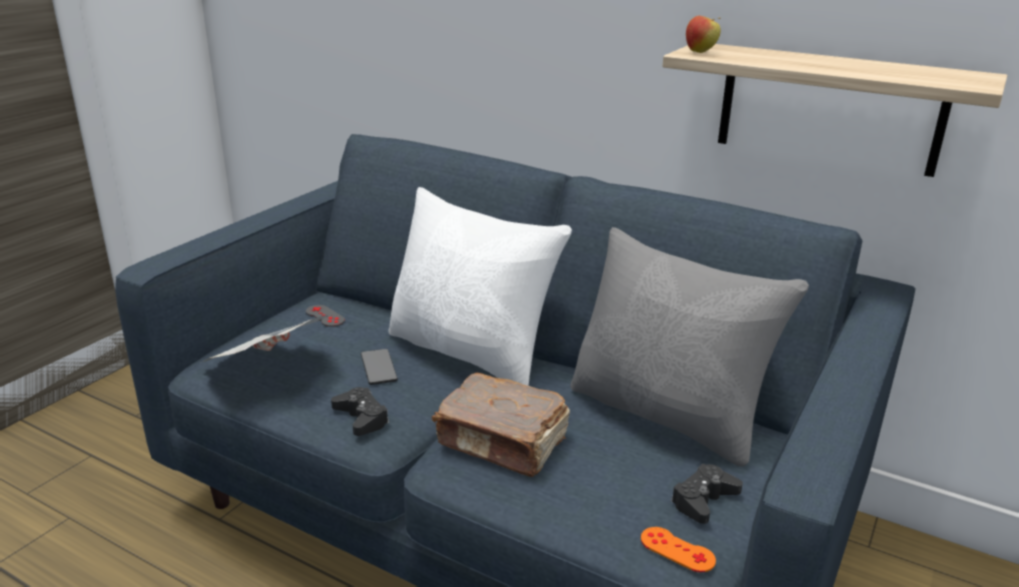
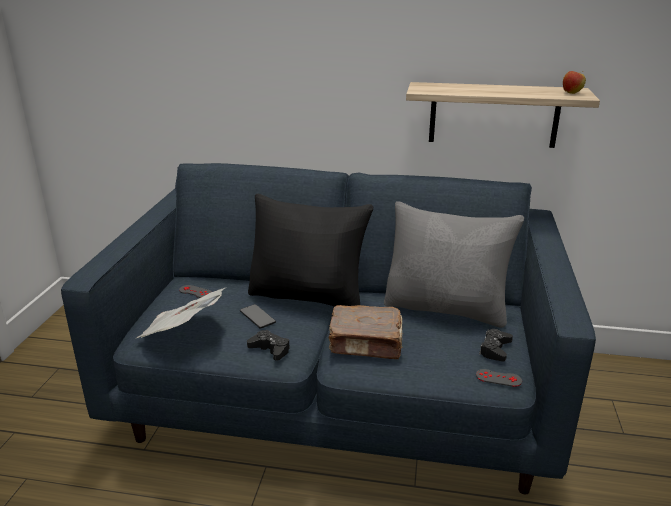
camera: 20 degrees left, 0 degrees up
(471, 352) = (308, 296): white pillow -> black pillow
(677, 550) = (498, 378): orange game controller -> grey game controller
(701, 52) = (424, 89): apple -> apple (572, 93)

